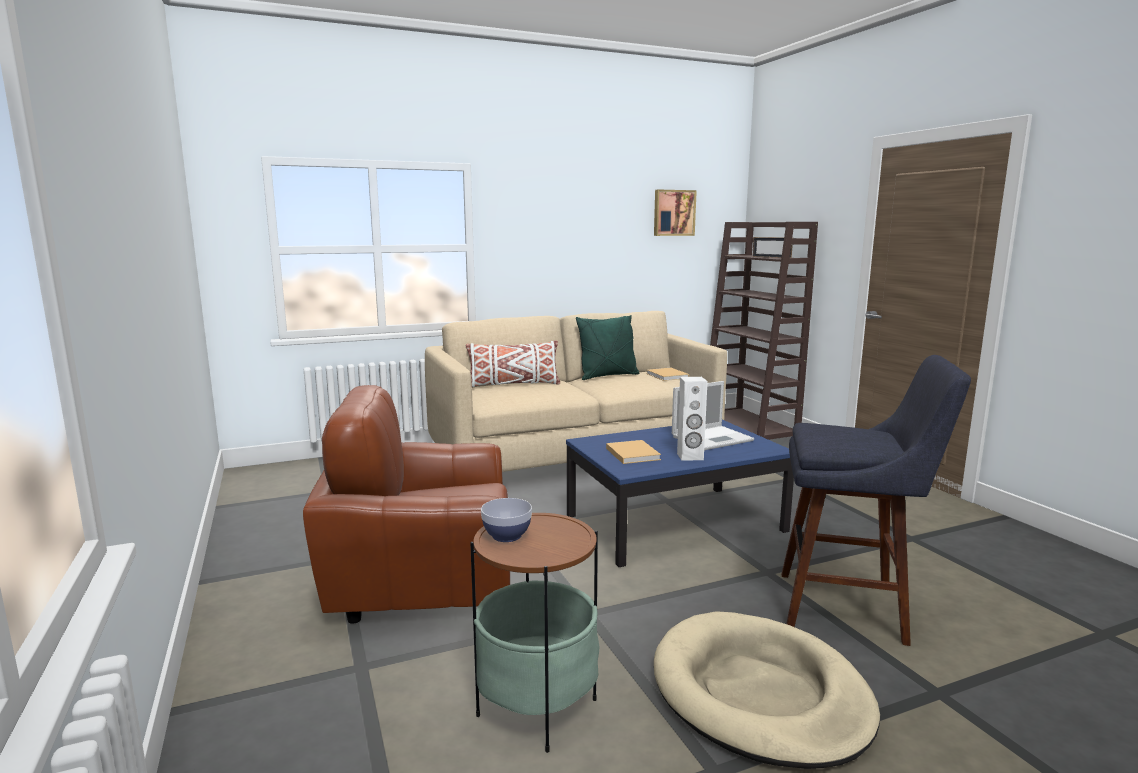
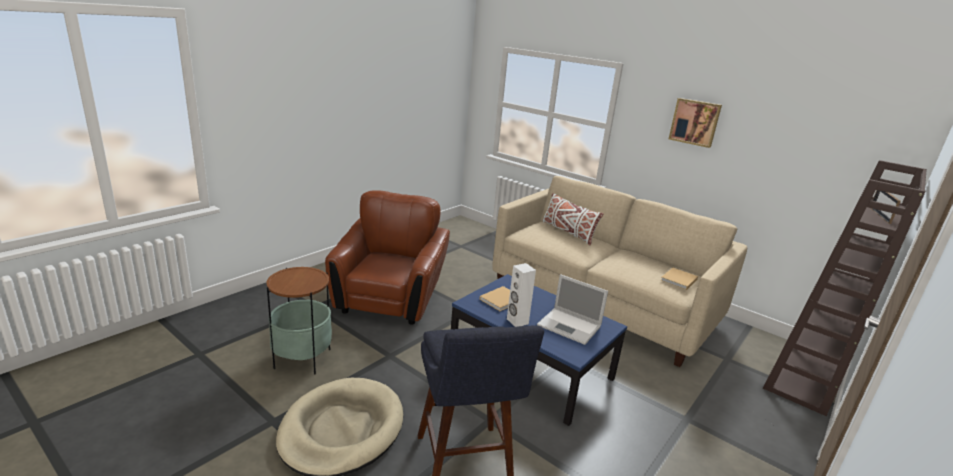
camera: 60 degrees right, 10 degrees up
(422, 581) = (389, 299): brown armchair -> brown armchair turned 45 degrees clockwise
(506, 535) = (296, 273): bowl -> none
(607, 376) = (643, 258): green pillow -> none
(673, 213) = (818, 136): picture -> picture (695, 122)

